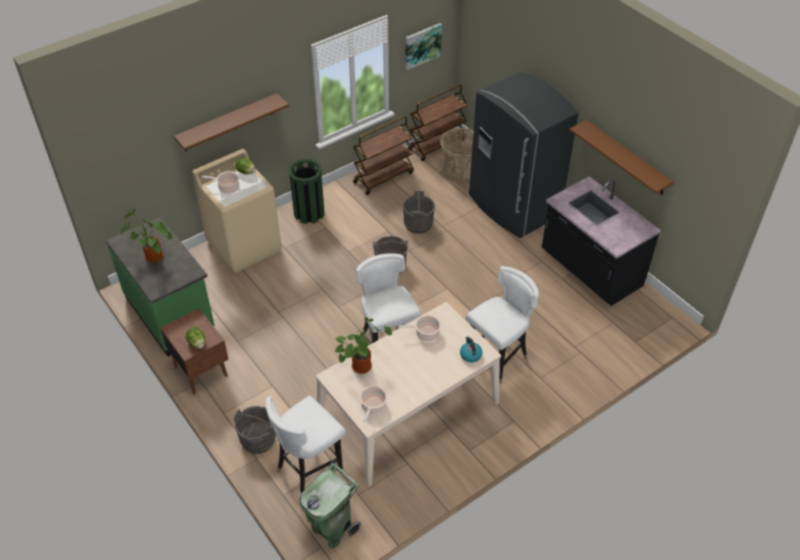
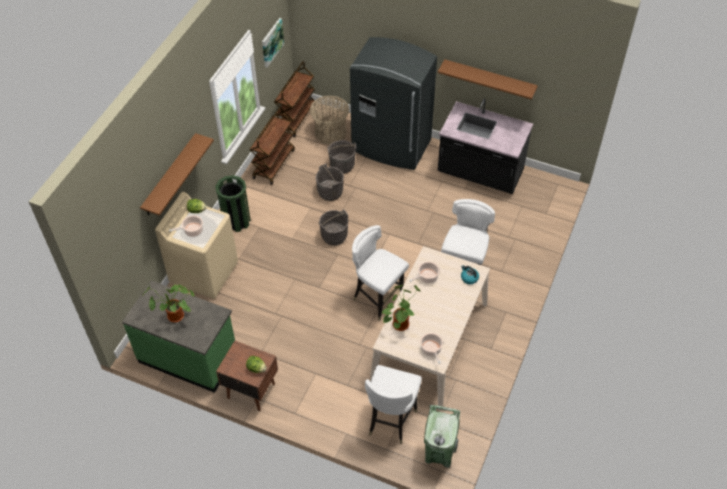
camera: 30 degrees left, 5 degrees up
(258, 440) = (337, 419): grey bucket -> grey bucket (342, 165)

